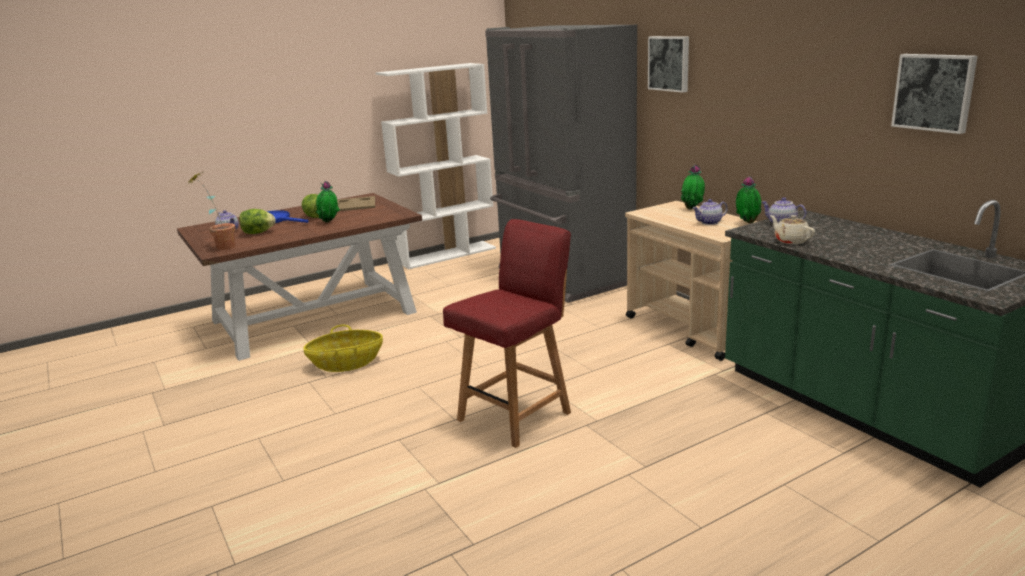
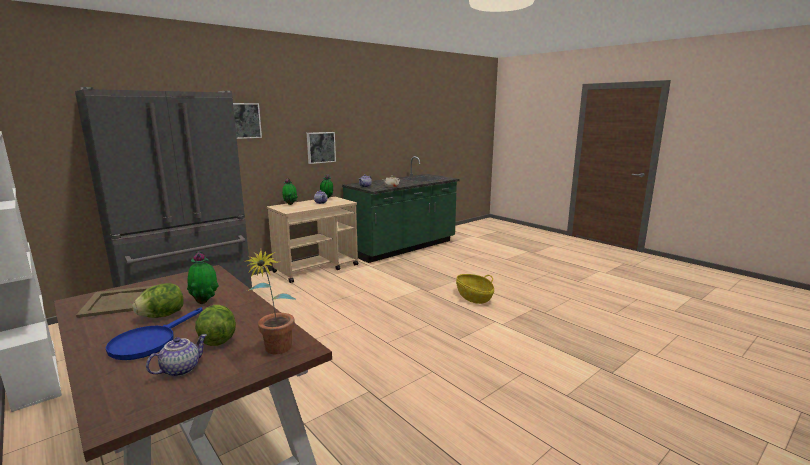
camera: 100 degrees left, 5 degrees down
(346, 364) = (343, 385): basket -> basket (474, 297)
(516, 415) = (421, 307): red chair -> none
(934, 92) = (383, 124): picture -> picture (320, 147)

